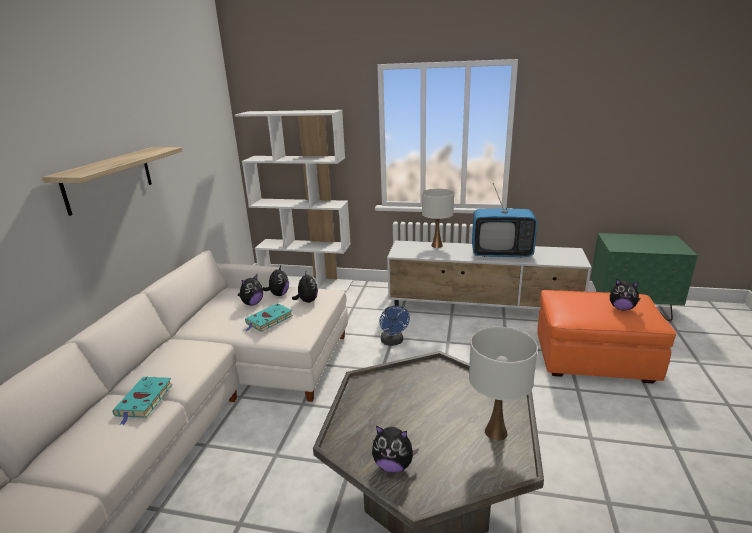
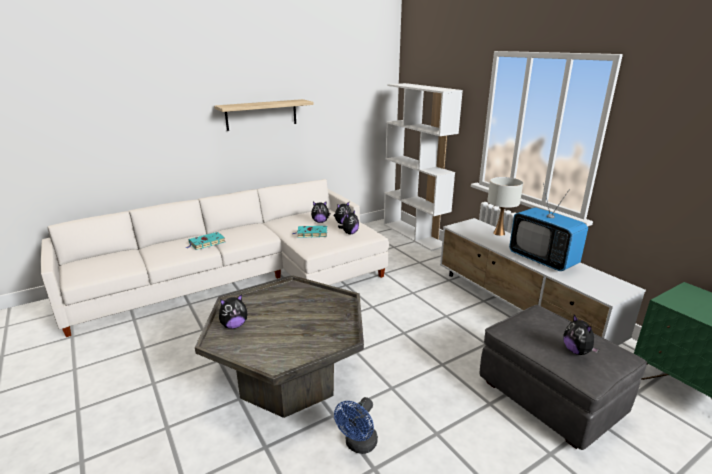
camera: 45 degrees right, 0 degrees up
(393, 342) = (408, 295): blue fan -> blue fan (358, 445)
(393, 465) = (234, 325): plush toy -> plush toy turned 90 degrees counterclockwise
(495, 432) = (303, 347): white table lamp -> none
(593, 360) = (550, 397): orange ottoman -> grey ottoman

